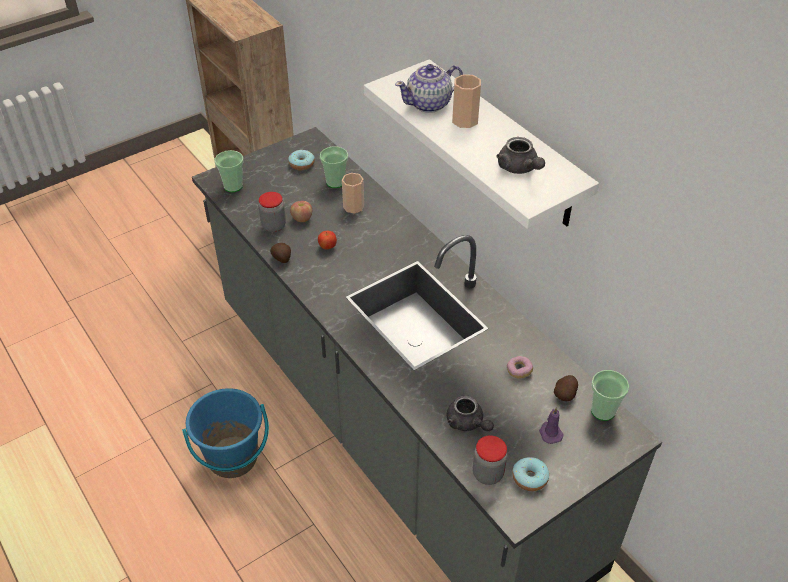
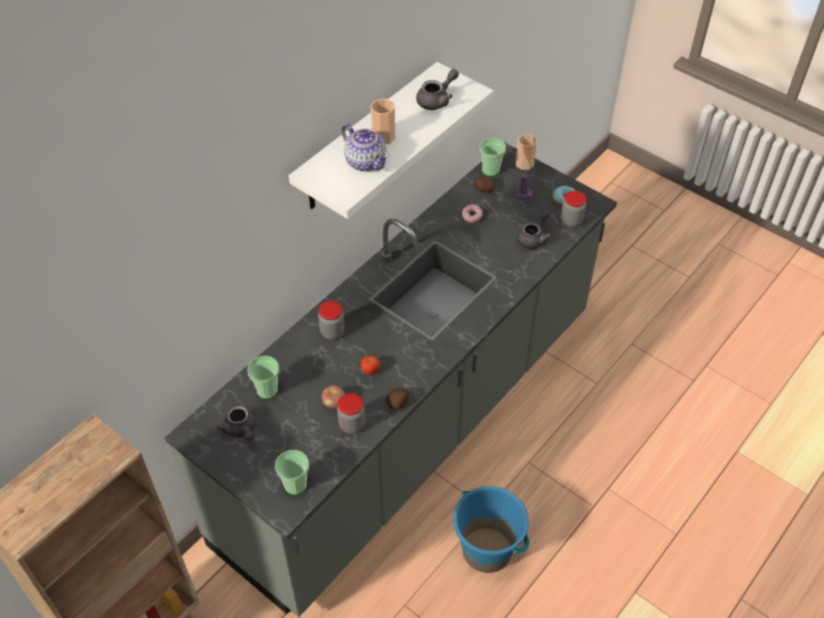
camera: 105 degrees left, 5 degrees up
(301, 164) = (241, 430): donut -> grey teapot
(353, 206) = (304, 364): cup -> cup (524, 164)
(384, 229) = (332, 332): none -> jar

